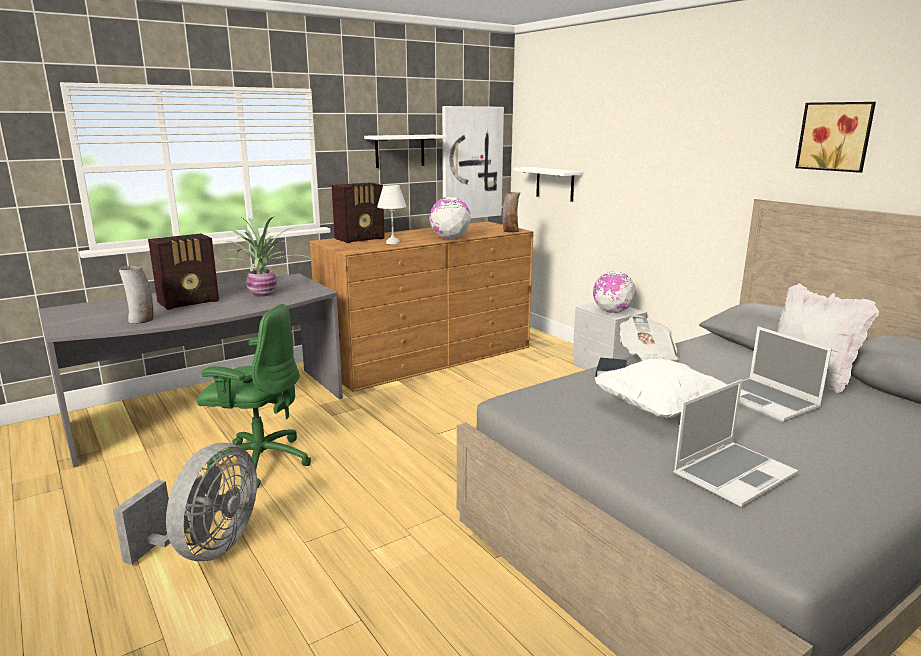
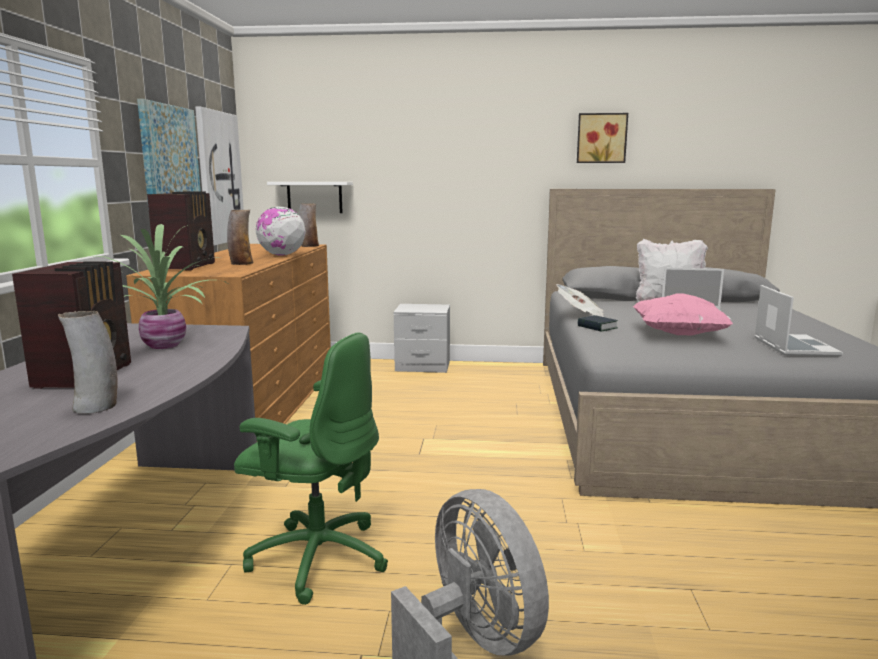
camera: 50 degrees left, 5 degrees down
(260, 461) = (317, 557): green office chair -> green office chair turned 60 degrees clockwise
(393, 242) = (241, 264): white table lamp -> vase
(400, 151) = (169, 157): white shelf -> picture
(612, 312) = (429, 309): globe -> none
(659, 410) = (679, 335): white pillow -> pink pillow

